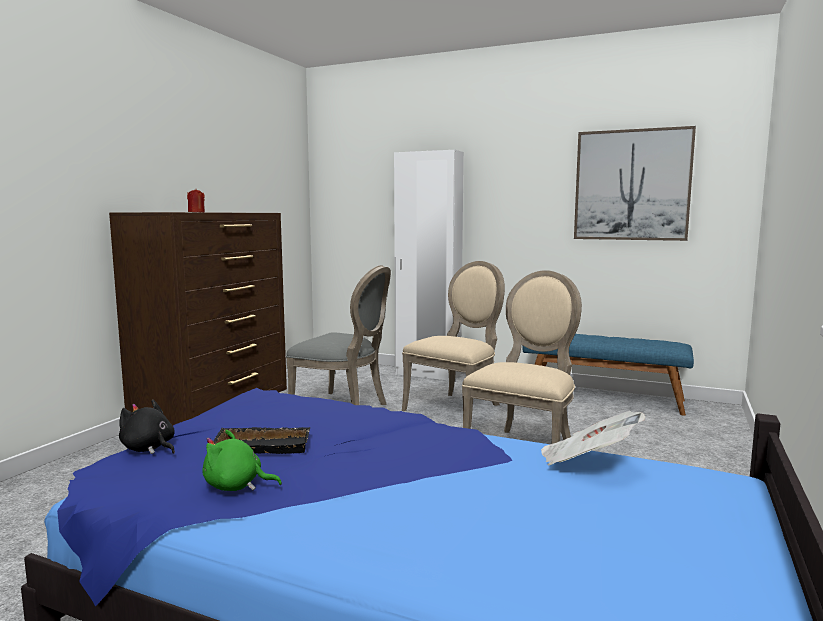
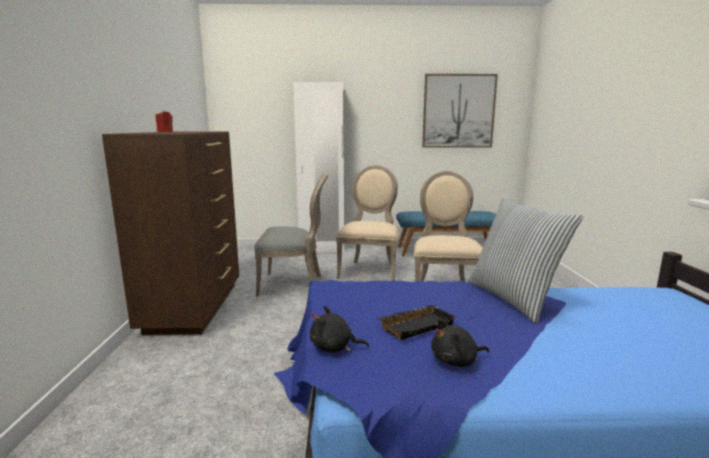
camera: 25 degrees left, 5 degrees up
(236, 486) = (456, 361): green plush toy -> black plush toy
(446, 443) = (513, 298): none -> pillow
(586, 462) = (598, 295): newspaper -> none

